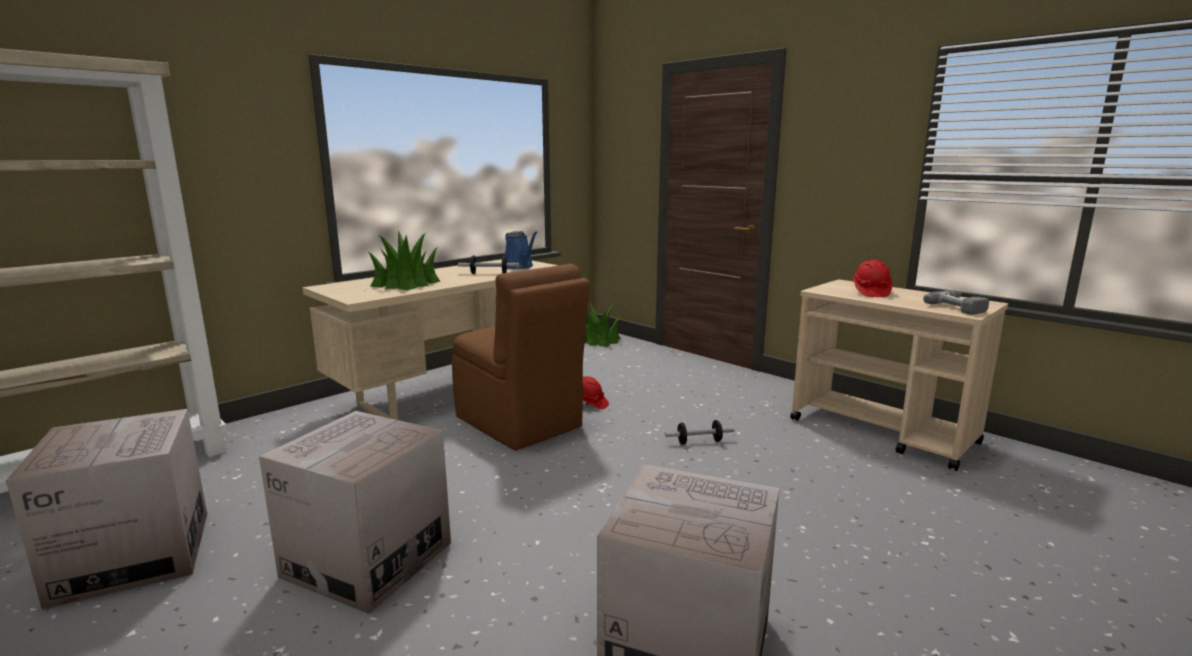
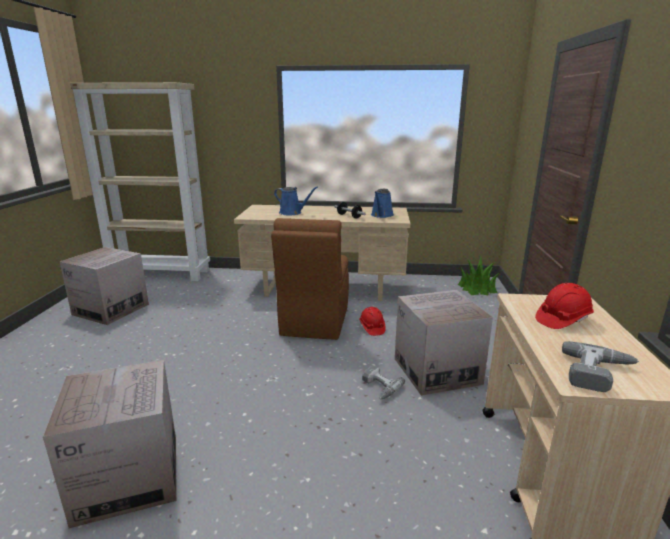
camera: 50 degrees right, 5 degrees up
(368, 559) = (143, 351): cardboard box -> cardboard box (436, 371)
(406, 283) = (292, 213): potted plant -> blue watering can
(699, 442) = (378, 387): dumbbell -> power drill

